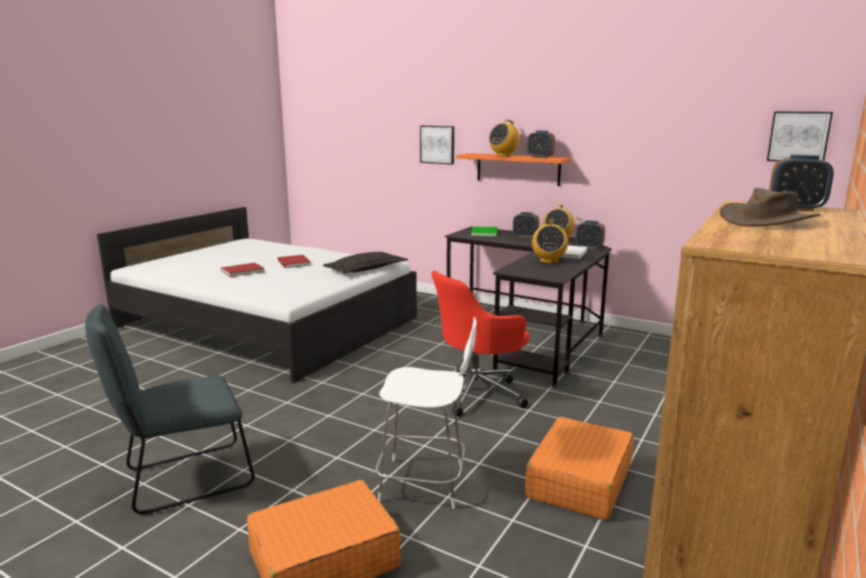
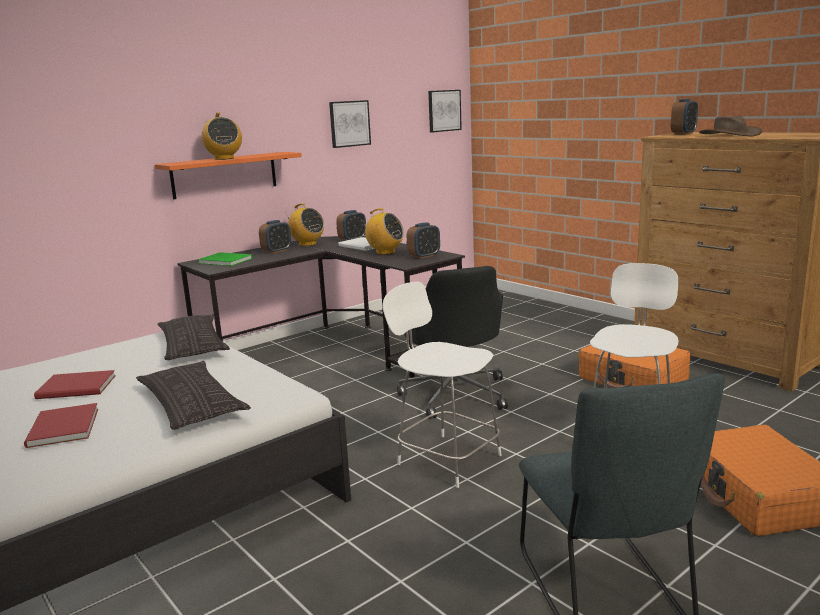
camera: 70 degrees left, 0 degrees up
(272, 284) = (191, 404): none -> pillow
(357, 404) = (446, 458): none -> white chair
(437, 144) = (99, 159): picture -> picture (349, 123)
(476, 392) = (455, 394): red office chair -> black office chair
(540, 157) = (265, 154): alarm clock -> alarm clock (424, 256)

